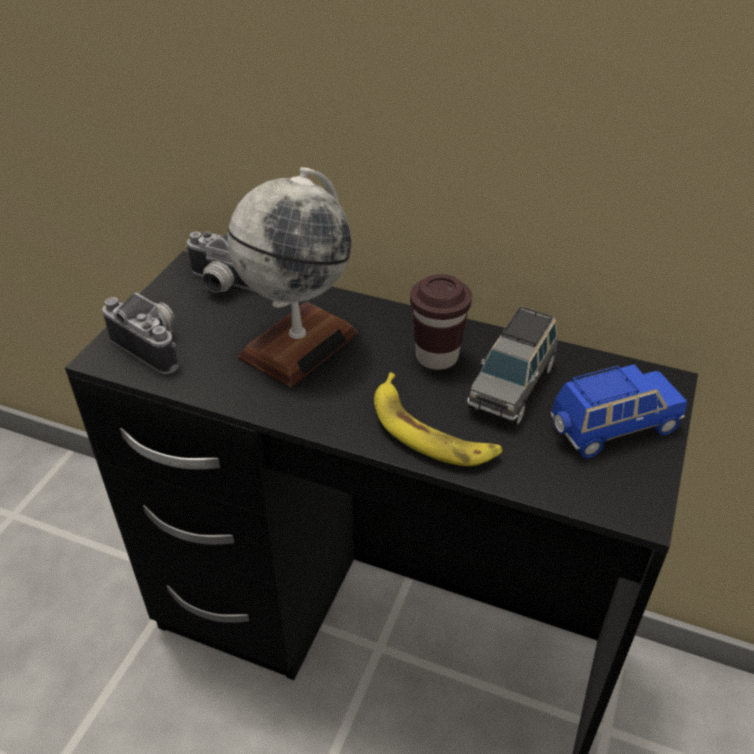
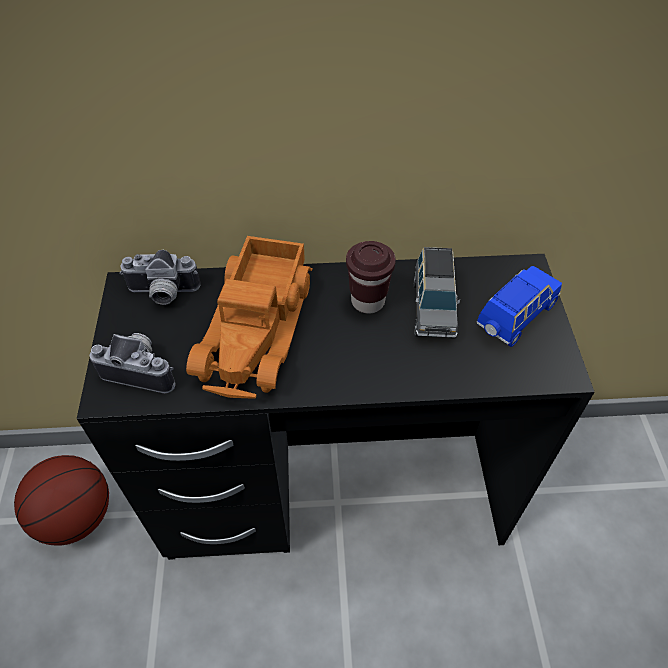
camera: 25 degrees left, 10 degrees up
(93, 543) = (76, 516): none -> basketball
(299, 345) = (259, 327): globe -> toy truck
(430, 431) = (399, 365): banana -> none

